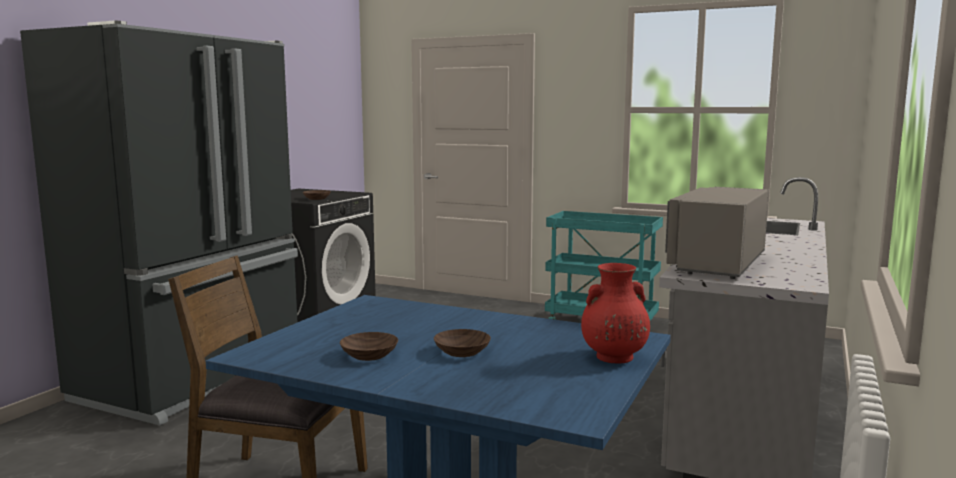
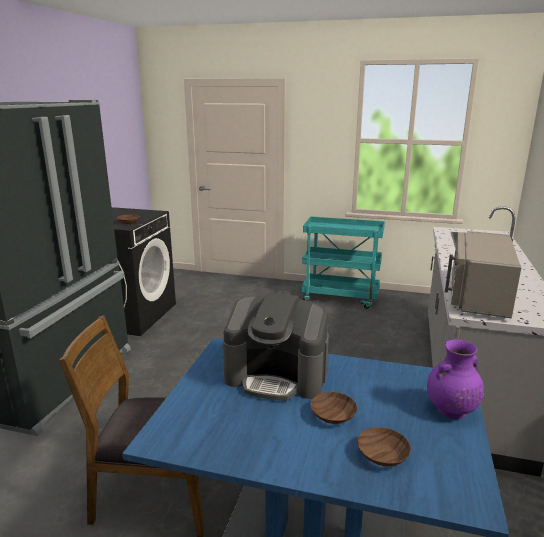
camera: 10 degrees left, 10 degrees up
(371, 355) = (262, 429): brown bowl -> brown bowl (383, 454)
(418, 322) = (277, 375): none -> coffee machine
(613, 357) = (450, 410): red vase -> purple vase

